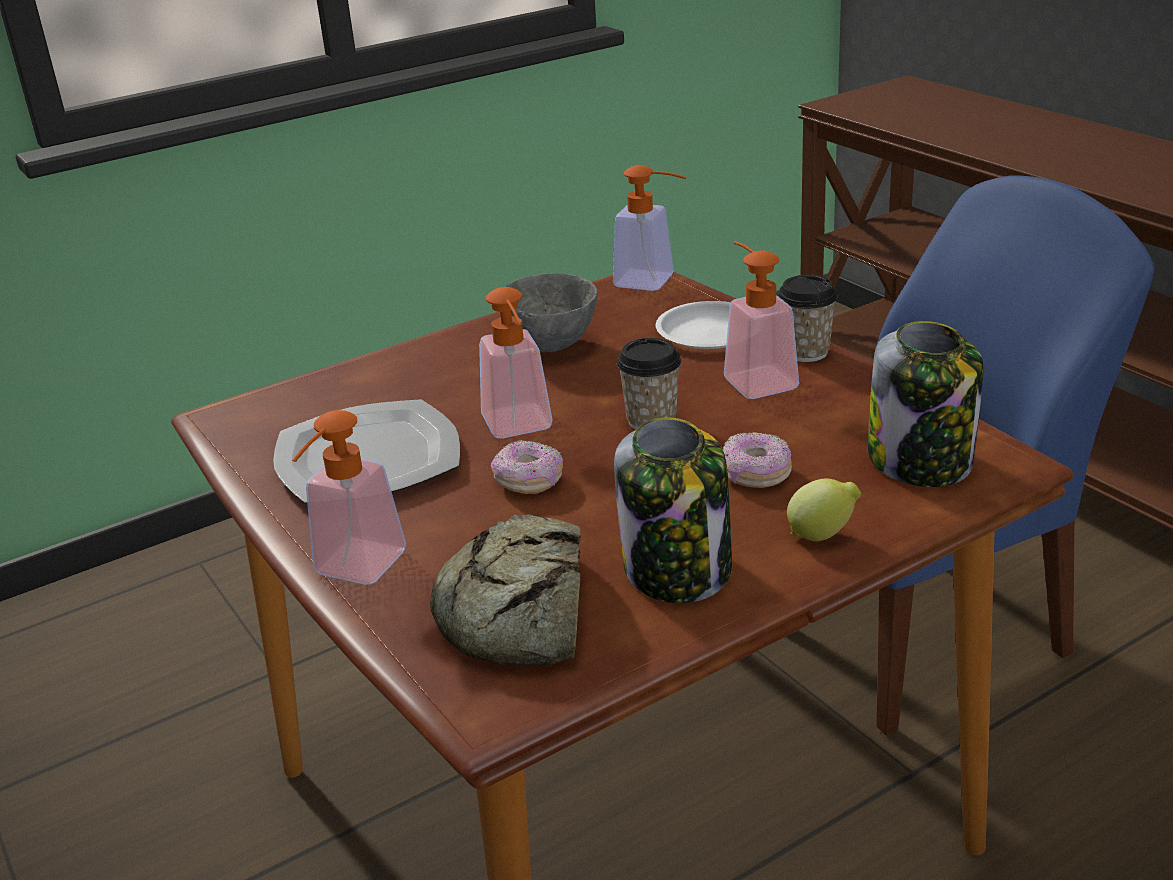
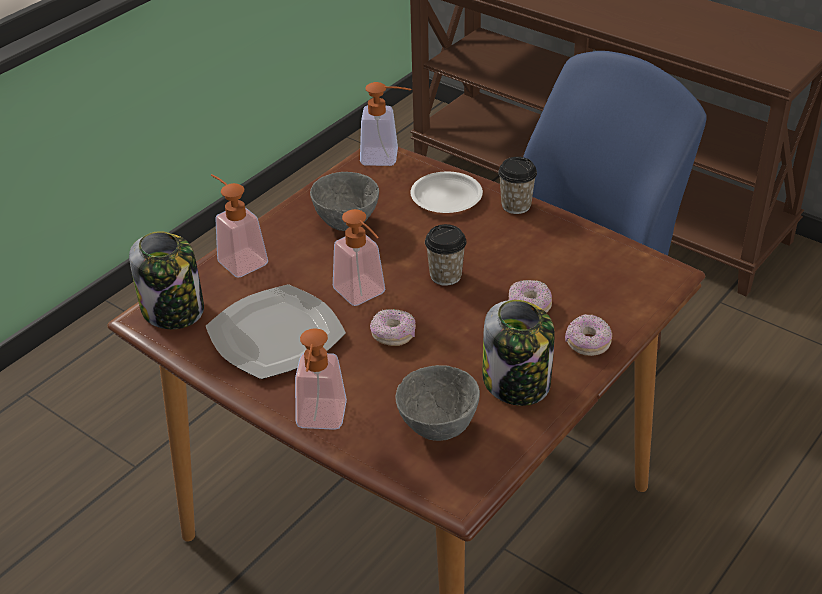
camera: 20 degrees left, 10 degrees up
(518, 612) = (439, 429): bread -> grey bowl
(754, 378) = (494, 232): soap dispenser -> soap dispenser (238, 259)
(822, 535) = (587, 343): lemon -> donut
(921, 462) = (621, 281): jar -> jar (174, 310)

